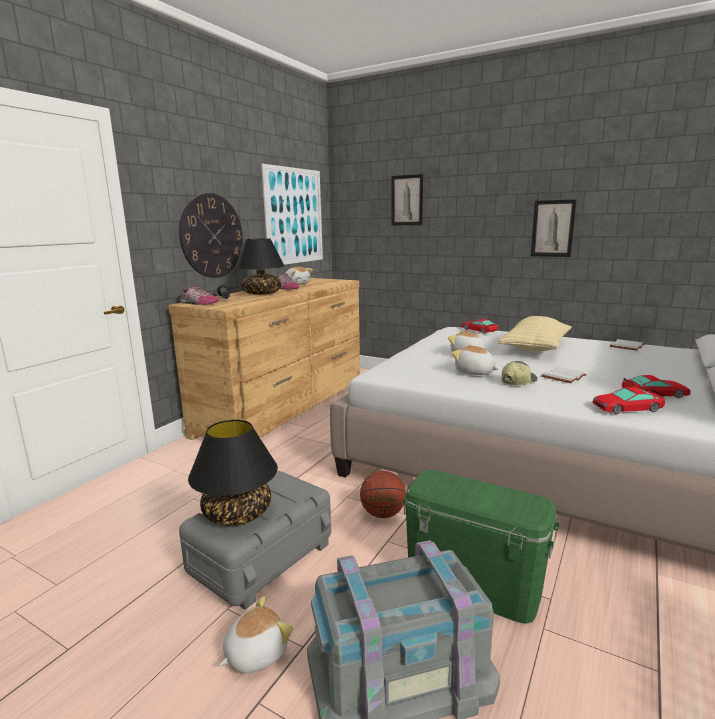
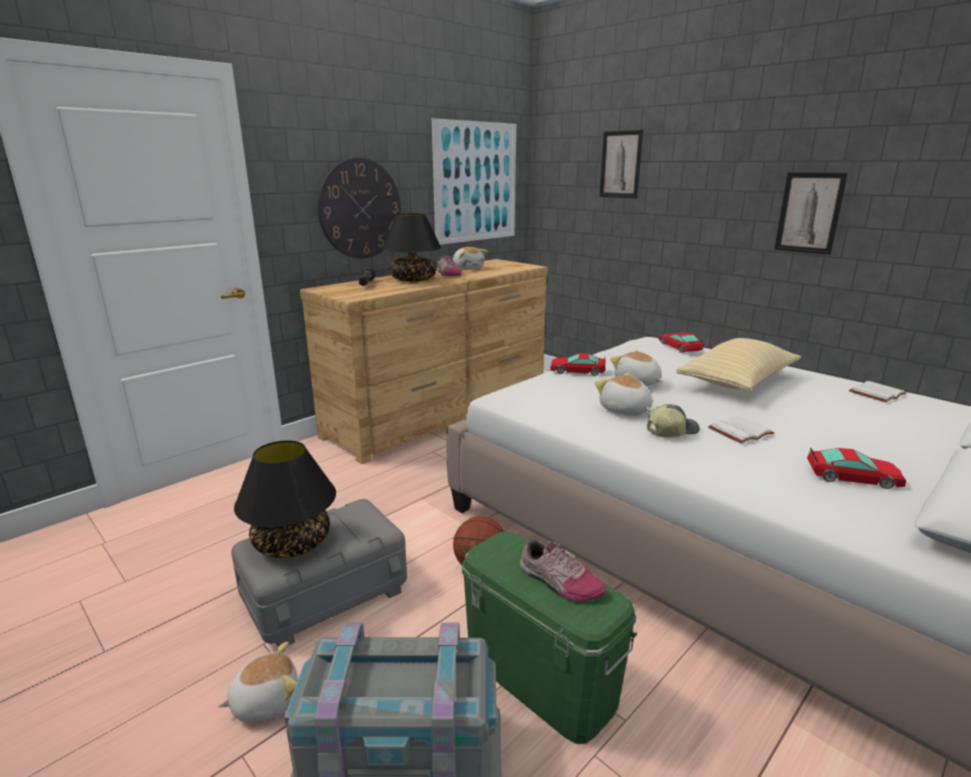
camera: 15 degrees right, 5 degrees up
(198, 303) = (331, 290): shoe -> shoe (559, 582)
(627, 408) = (791, 493): toy car -> toy car (577, 371)

